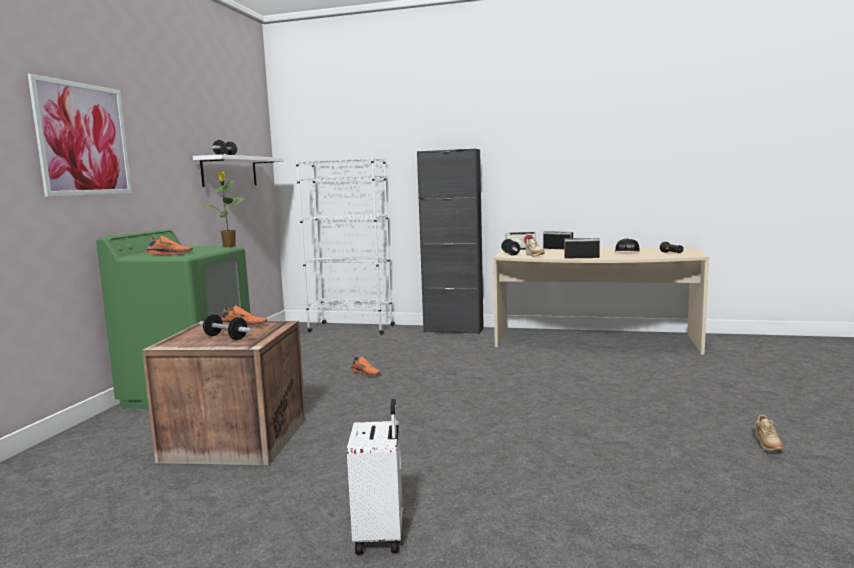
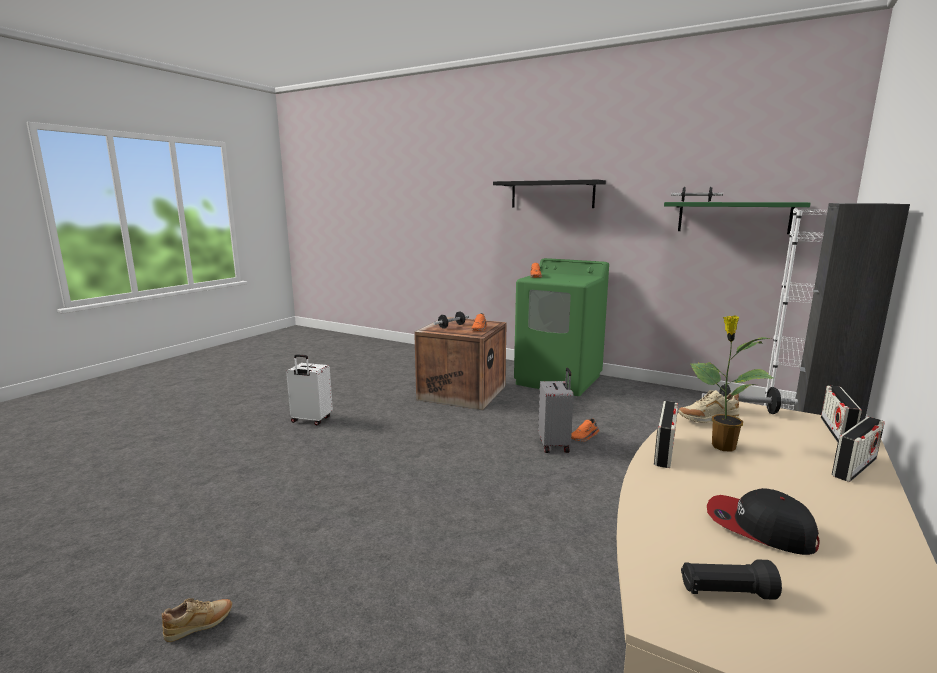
camera: 105 degrees right, 5 degrees up
(83, 139) = (552, 194): picture -> black shelf
(229, 171) = (733, 217): white shelf -> green shelf
(229, 246) = (578, 282): potted plant -> potted plant (721, 446)
(389, 381) = (554, 445): none -> grey suitcase
(767, 446) = (200, 626): beige shoe -> beige shoe turned 120 degrees clockwise

